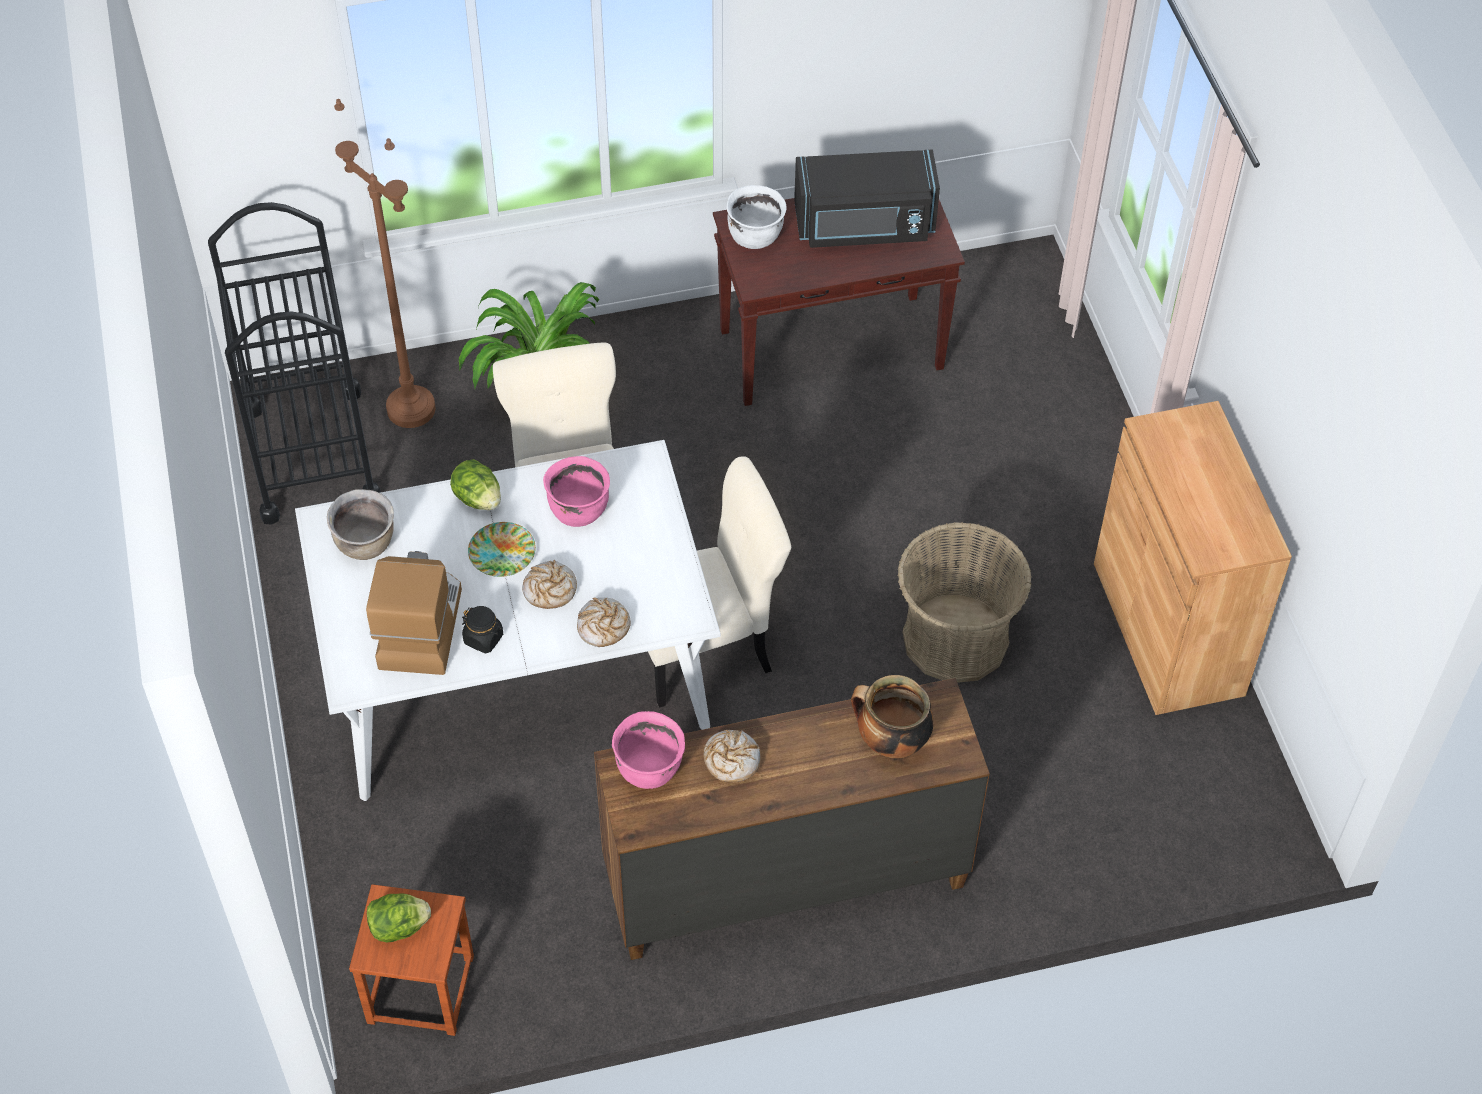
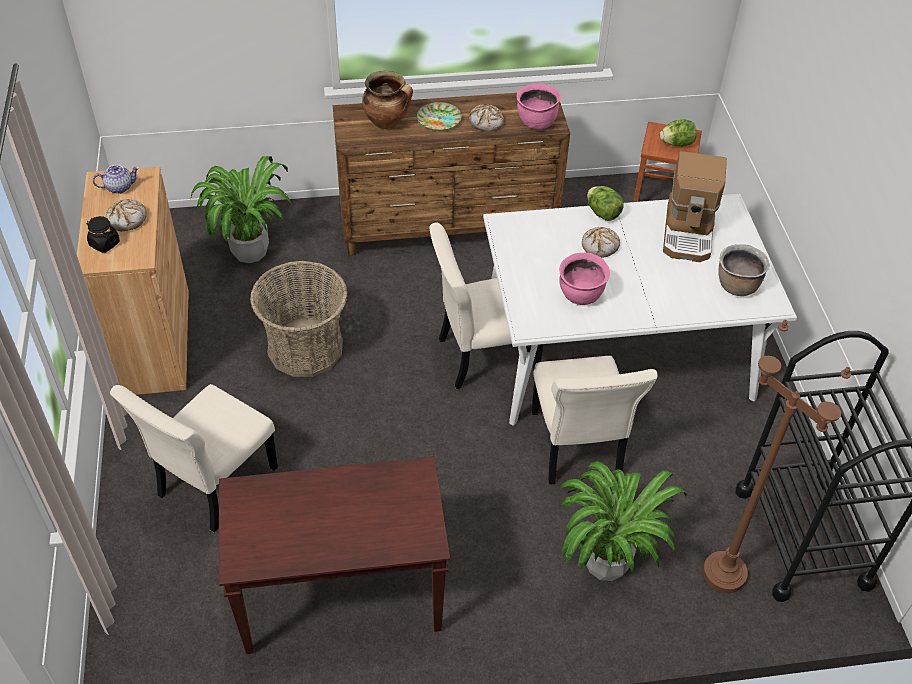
camera: 175 degrees left, 5 degrees down
(478, 498) = (657, 310): lettuce -> lettuce (603, 213)
(483, 638) = (644, 222): black jar -> black jar (104, 244)
(502, 553) = (636, 271): plate -> plate (439, 119)
(603, 627) = (562, 221): bread -> bread (127, 219)
(755, 236) = (411, 524): white cooking pot -> none
(864, 226) = (302, 526): black microwave -> none
(1011, 452) = (214, 484): none -> beige chair
(1091, 797) = (250, 251): none -> potted plant
(1231, 533) = (119, 187): none -> teapot

